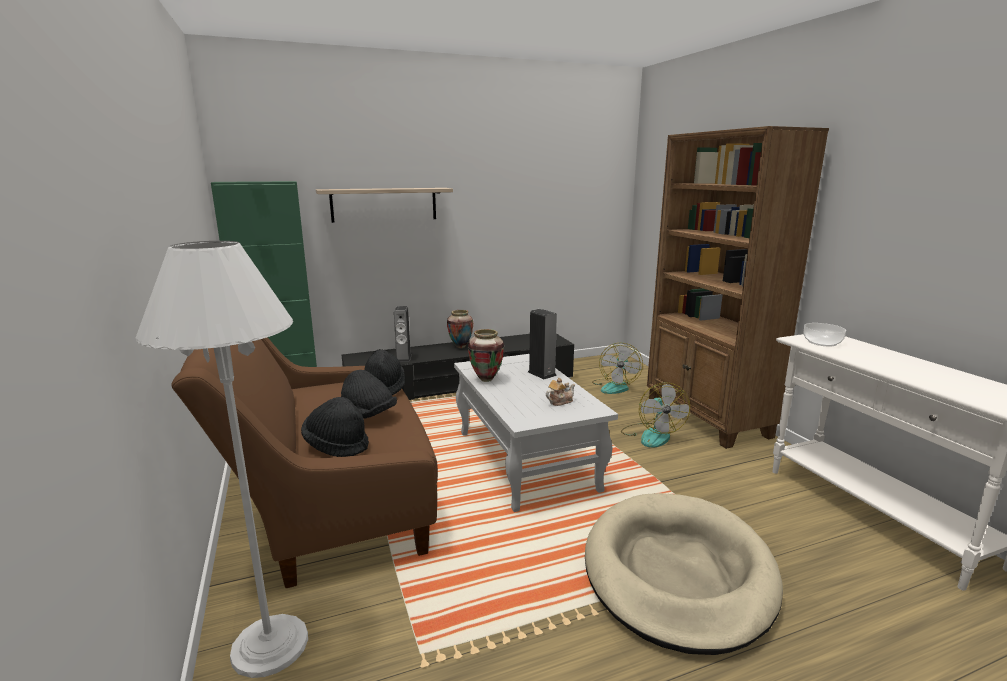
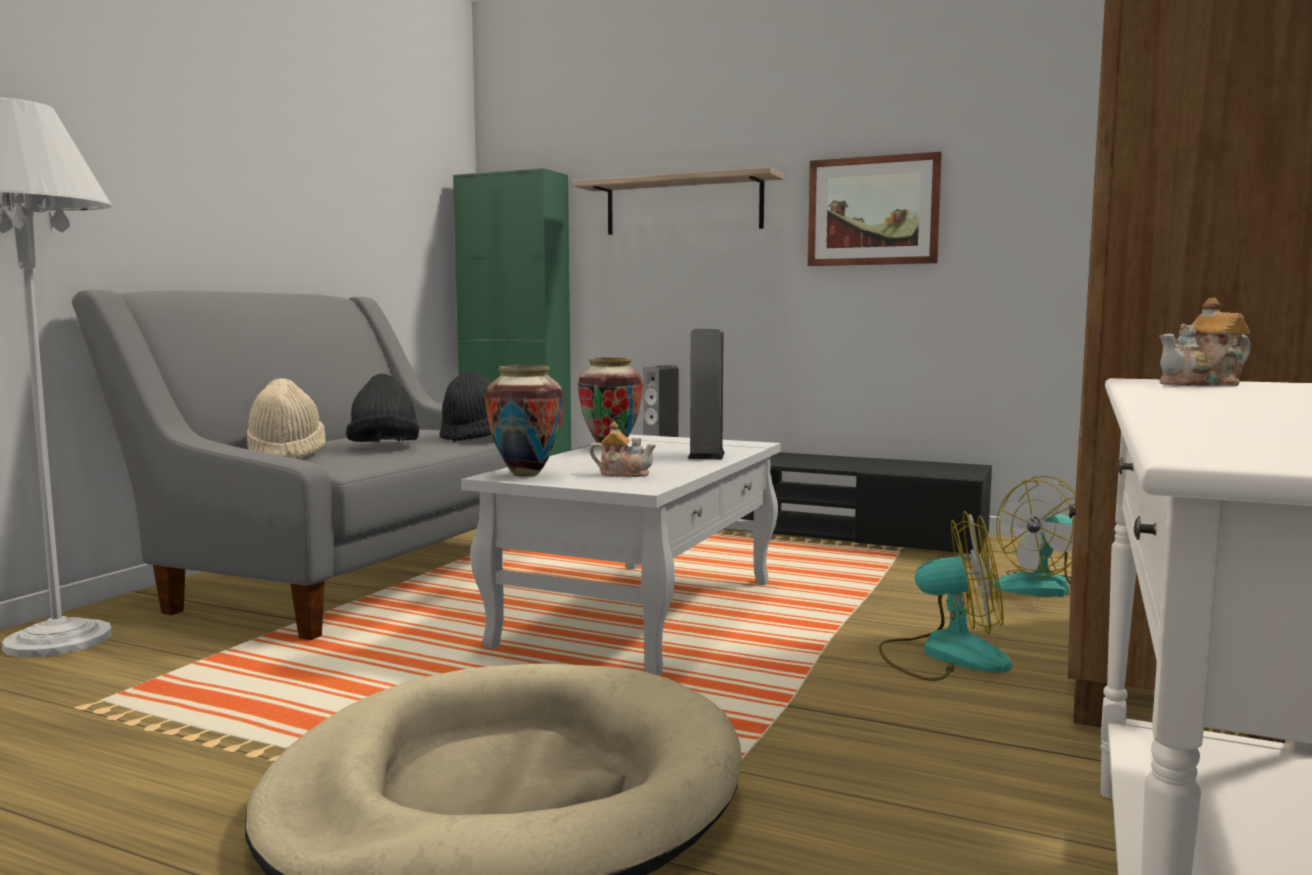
camera: 45 degrees right, 10 degrees down
(329, 501) = (350, 573): brown sofa -> grey sofa
(337, 445) = (286, 454): black hat -> beige hat
(460, 347) = (772, 456): vase -> vase (525, 474)
(494, 210) = (873, 211): none -> picture
(651, 435) = (943, 655): fan -> fan turned 120 degrees counterclockwise
(822, 342) = (1203, 384): bowl -> teapot

